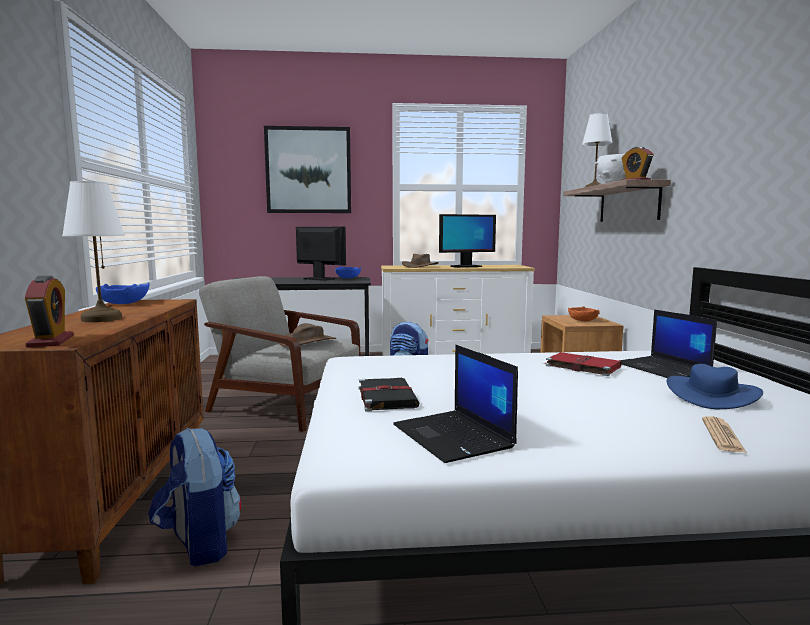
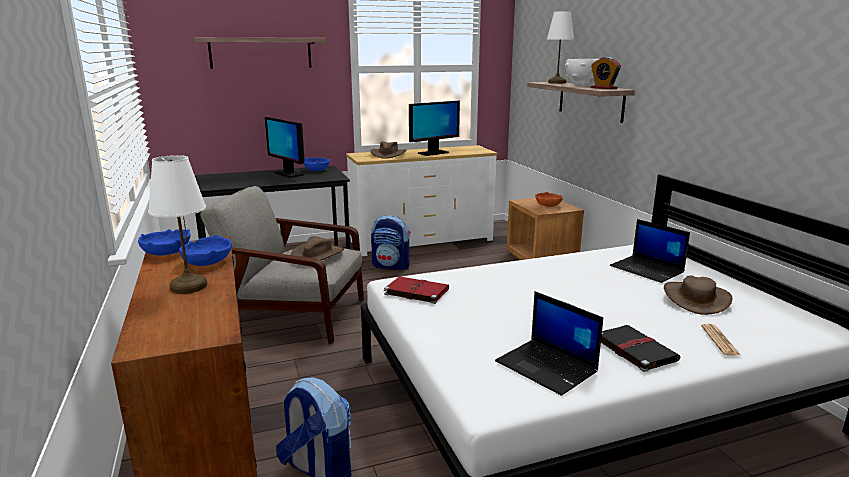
camera: 15 degrees left, 10 degrees up
(51, 341) = (199, 332): alarm clock -> none
(146, 309) = (207, 262): none -> blue bowl
(308, 170) = (261, 53): picture -> shelf
(319, 279) = (288, 174): monitor -> monitor turned 150 degrees counterclockwise
(386, 396) = (463, 329): black book -> black book (634, 349)
(581, 366) = (587, 273): red book -> red book (415, 291)
(712, 395) = (696, 298): blue hat -> brown hat

